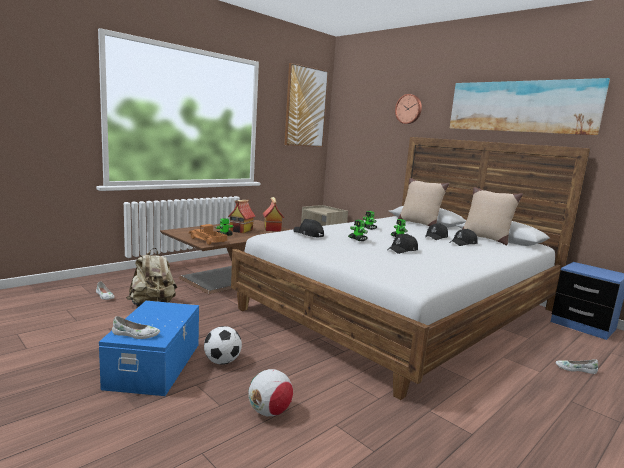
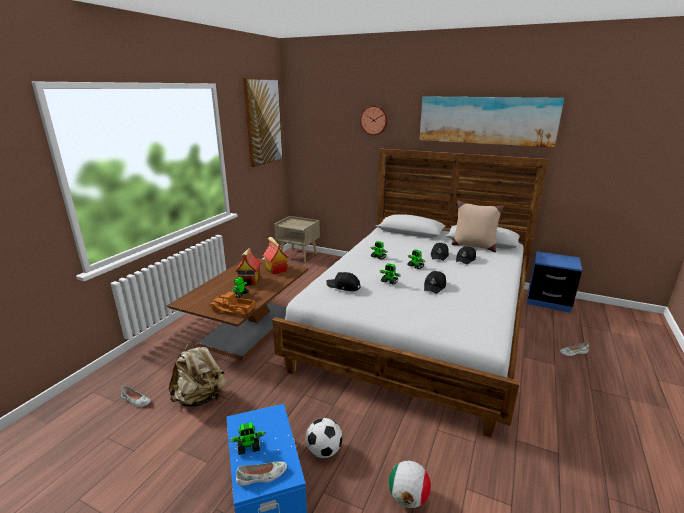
camera: 20 degrees left, 10 degrees up
(143, 318) = (249, 447): none -> toy robot
(418, 223) = (408, 236): beige pillow -> none

